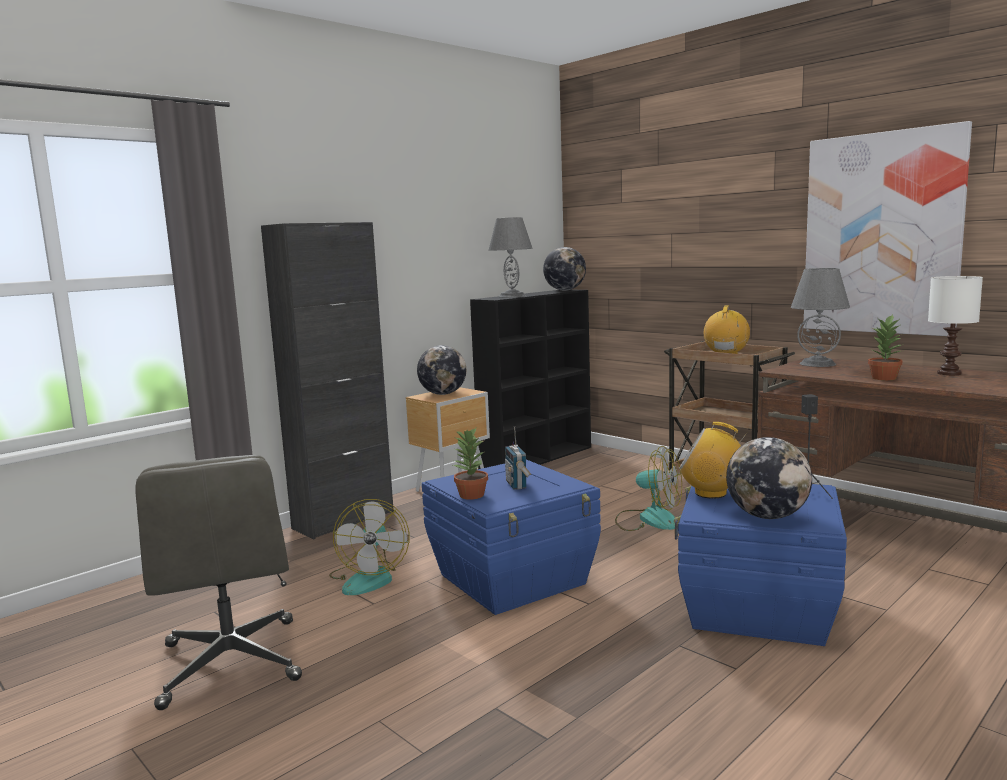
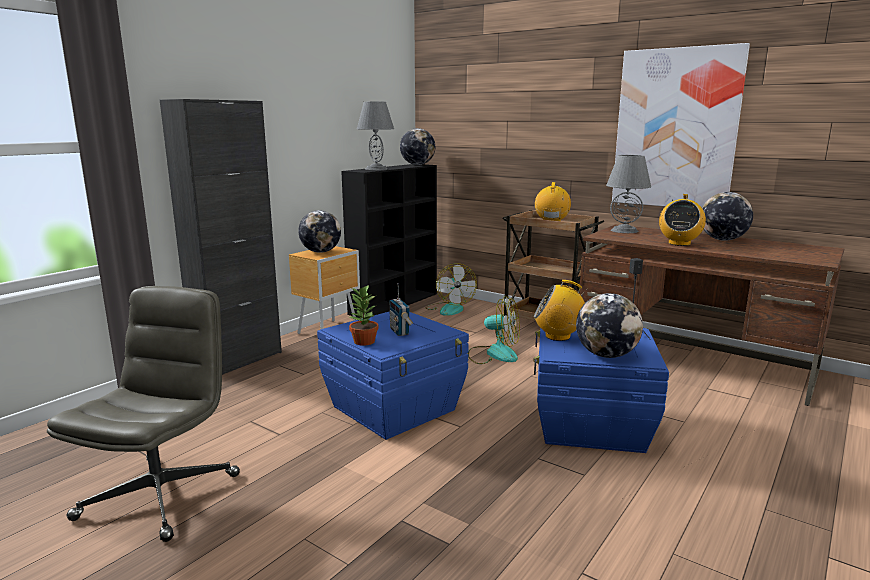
camera: 10 degrees left, 5 degrees up
(231, 663) = (160, 495): grey office chair -> grey office chair turned 135 degrees counterclockwise
(369, 578) = (271, 411): fan -> fan (449, 309)
(884, 378) = (679, 243): potted plant -> radio
(948, 373) = (722, 240): white table lamp -> globe

